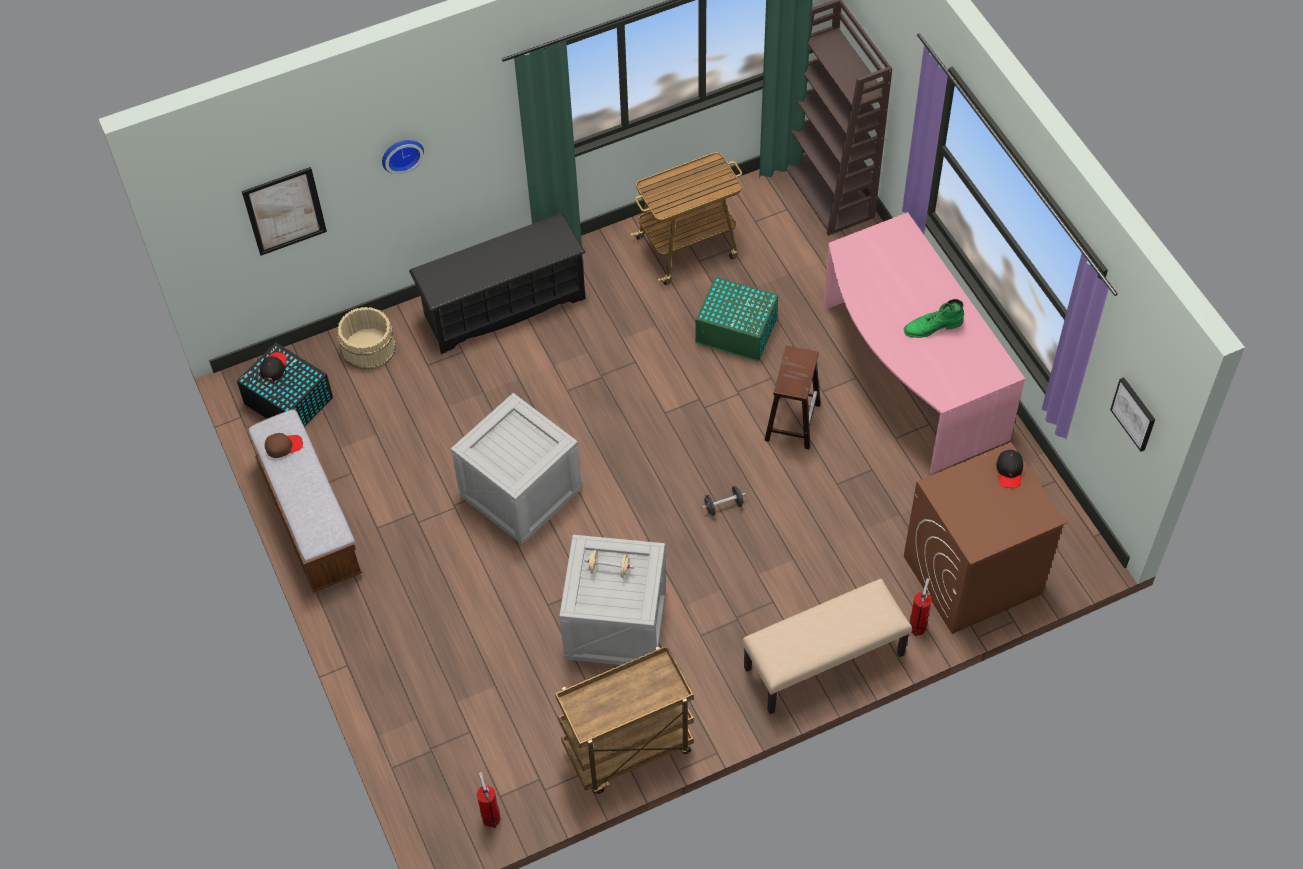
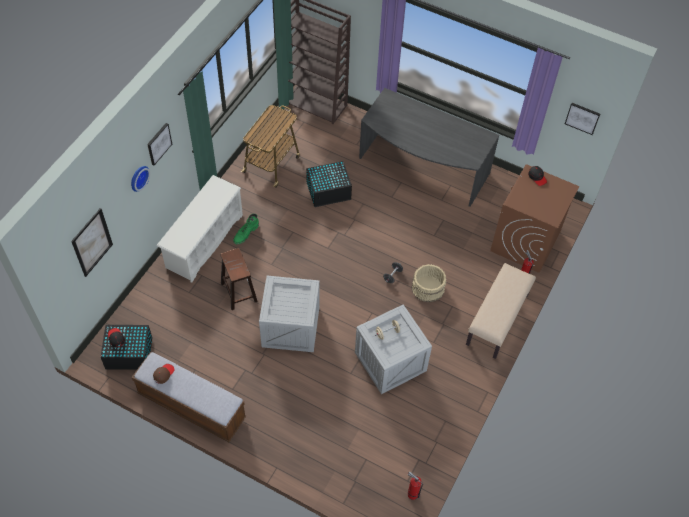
camera: 40 degrees left, 0 degrees up
(368, 348) = (150, 301): beige bucket -> beige bucket (428, 288)
(457, 120) = (158, 143): none -> picture
(503, 306) = (204, 241): black shoe rack -> white shoe rack
(627, 751) = (447, 418): brown cart -> none
(737, 332) = (329, 191): green storage box -> black storage box
(792, 420) = (389, 218): brown stool -> brown stool (238, 291)
(908, 374) = (422, 168): pink desk -> grey desk
(932, 327) = (440, 133): green boot -> green boot (246, 233)

